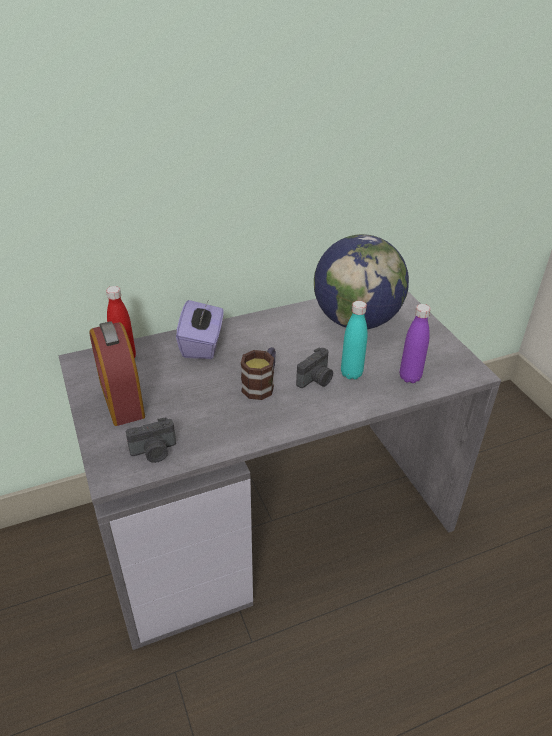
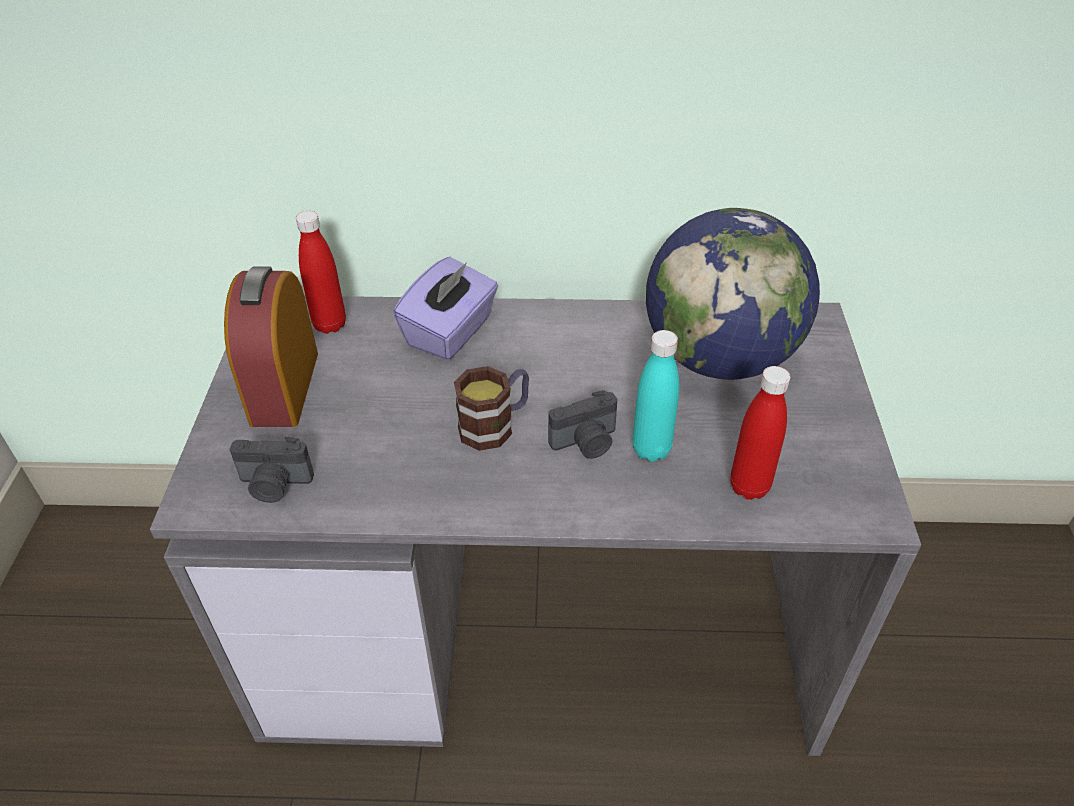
camera: 25 degrees right, 5 degrees up
(410, 377) = (749, 487): purple bottle -> red bottle

